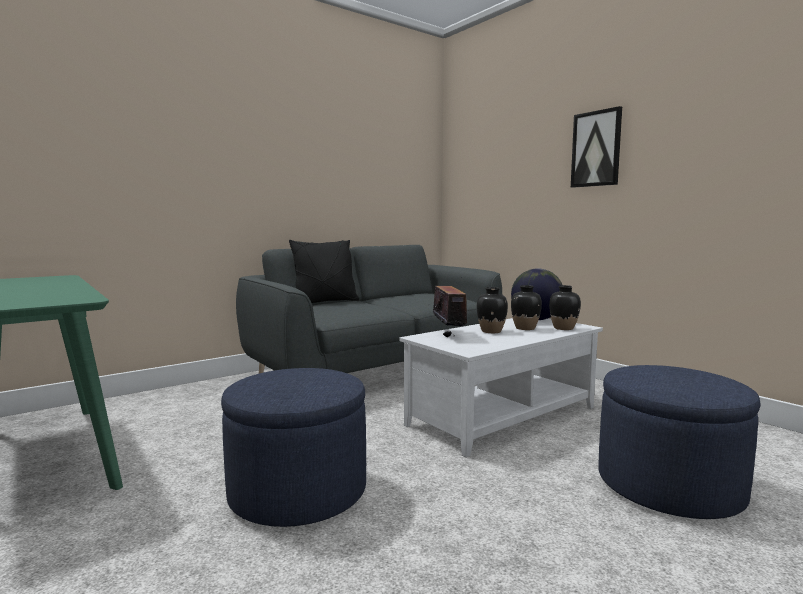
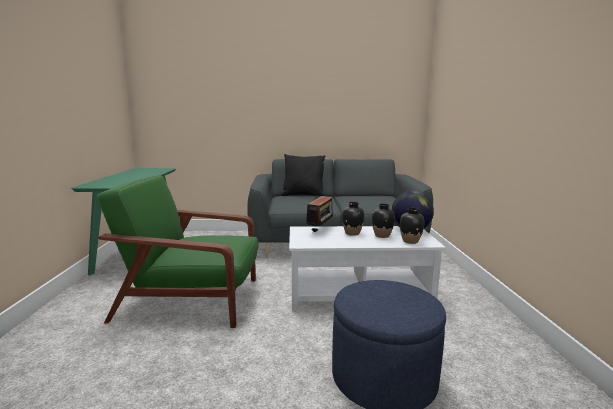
camera: 35 degrees right, 5 degrees up
(298, 491) = (192, 299): blue ottoman -> green armchair
(596, 149) = (504, 88): picture -> none

